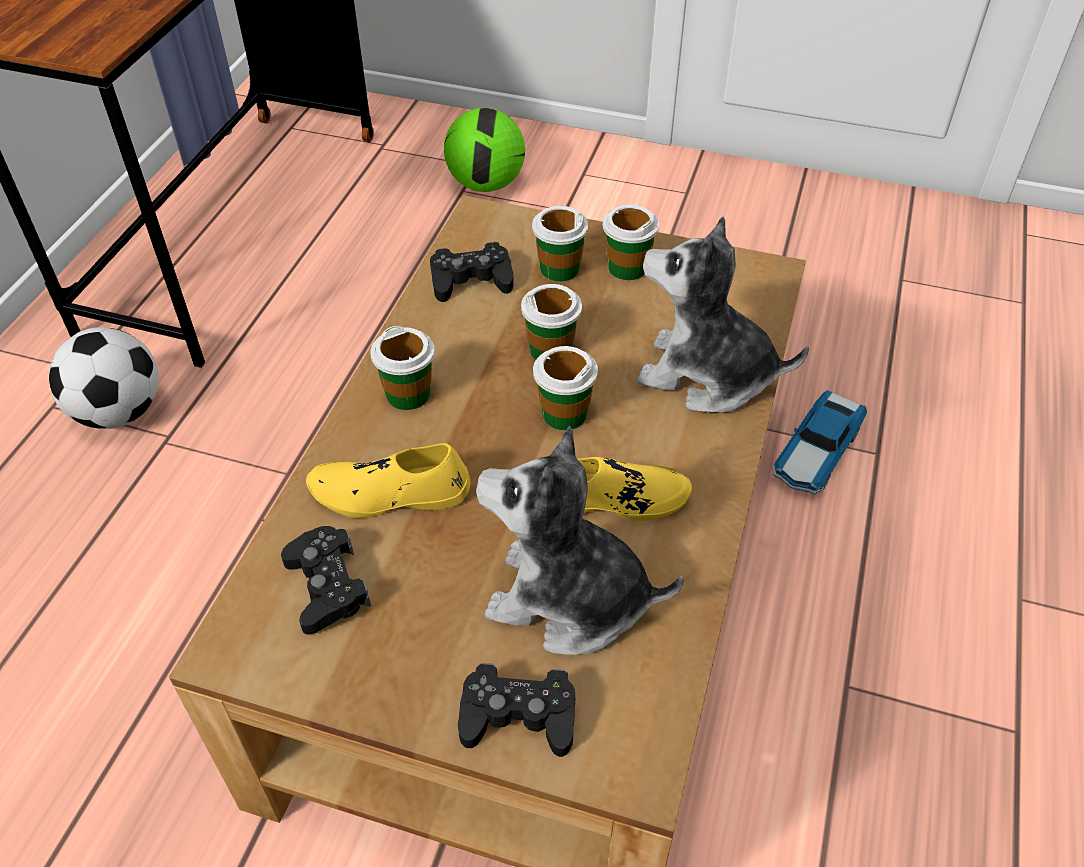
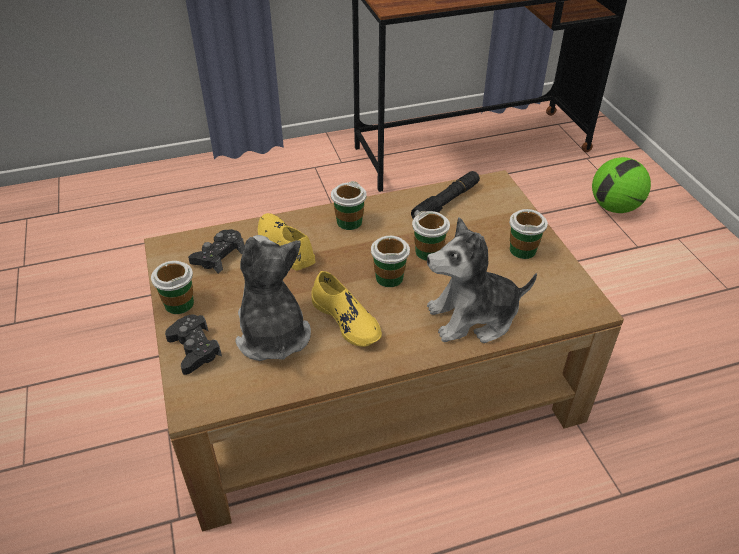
camera: 55 degrees right, 5 degrees down
(120, 412) = (331, 185): football -> none
(471, 280) = (446, 203): black game controller -> black flashlight
(559, 268) = (491, 227): cup -> cup (179, 303)
(706, 375) = (473, 317): plush toy -> plush toy turned 90 degrees counterclockwise
(816, 453) = (585, 460): toy car -> none

